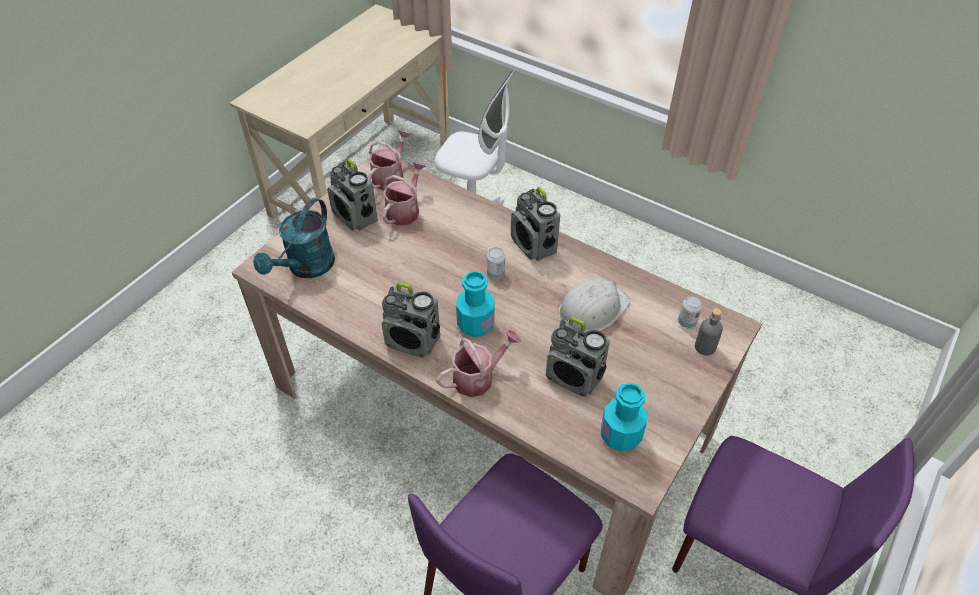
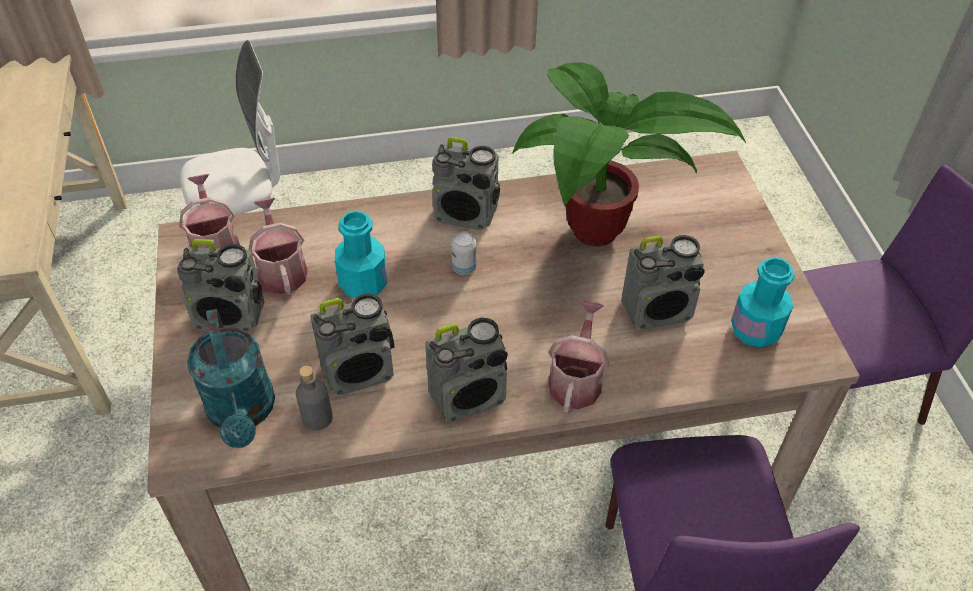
camera: 45 degrees left, 0 degrees up
(378, 288) = (359, 372): none -> radio
(475, 324) = (508, 331): turquoise bottle -> turquoise bottle (363, 283)
(591, 309) = (594, 237): white hard hat -> potted plant
(687, 322) = (683, 191): can -> none
(705, 347) = (722, 202): grey bottle -> grey bottle (317, 418)

